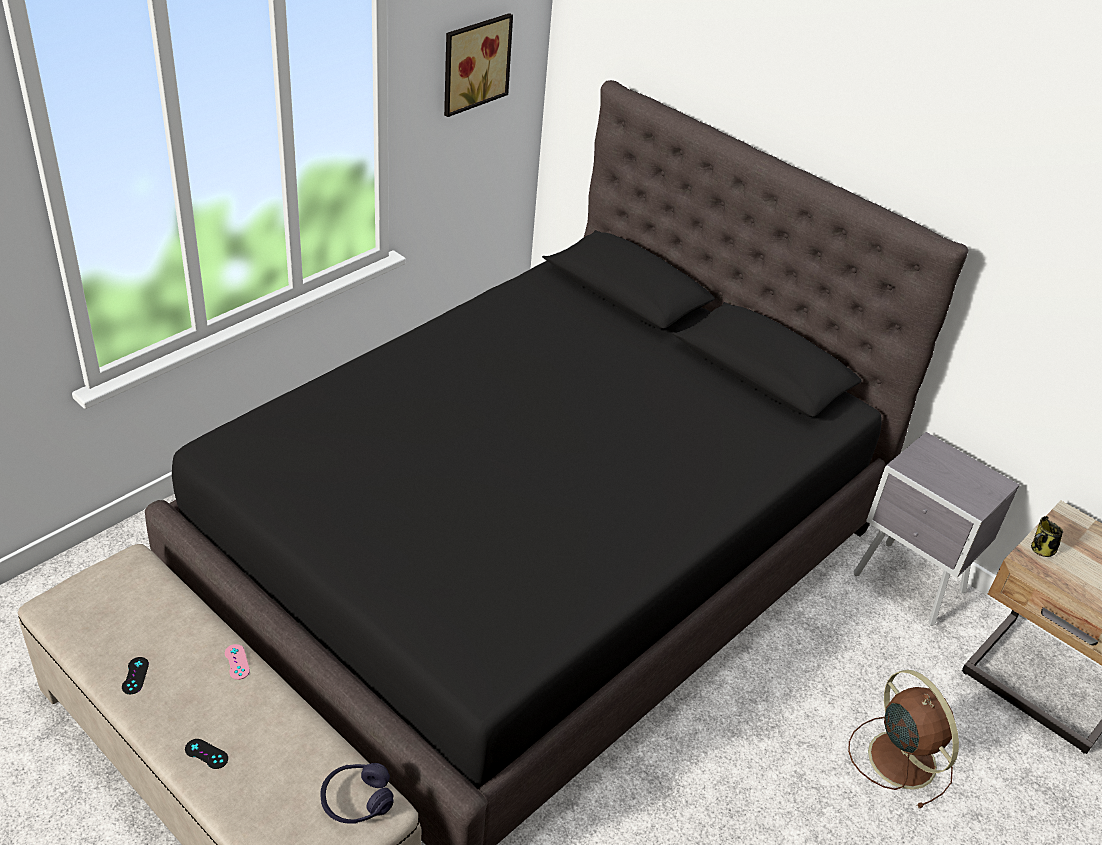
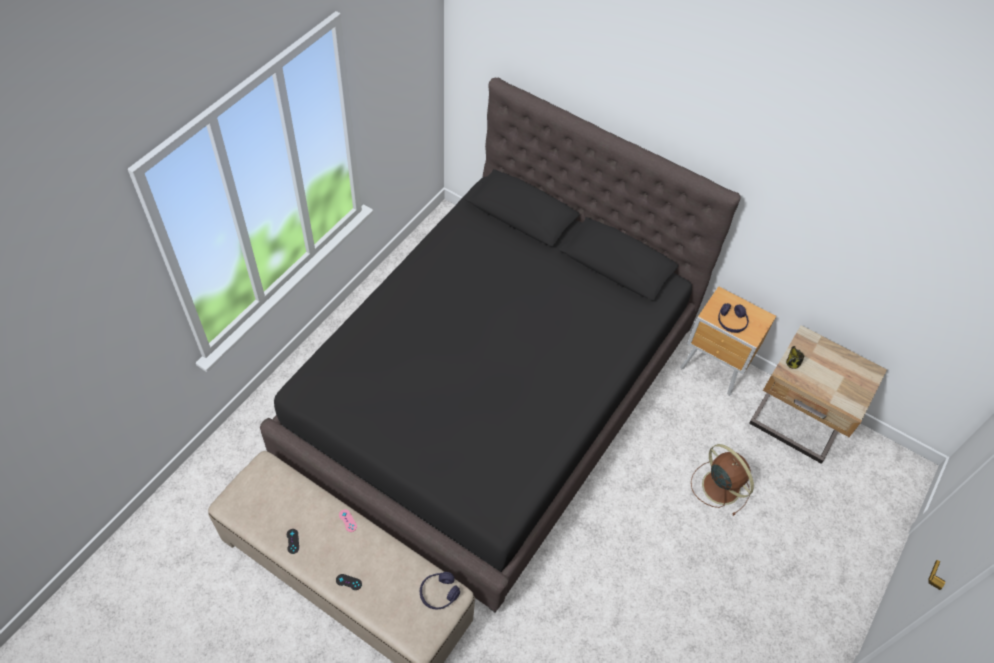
camera: 10 degrees left, 15 degrees up
(474, 63) = (400, 79): picture -> none
(910, 586) = (714, 370): grey nightstand -> brown nightstand
(942, 480) = (731, 322): none -> purple headphones

